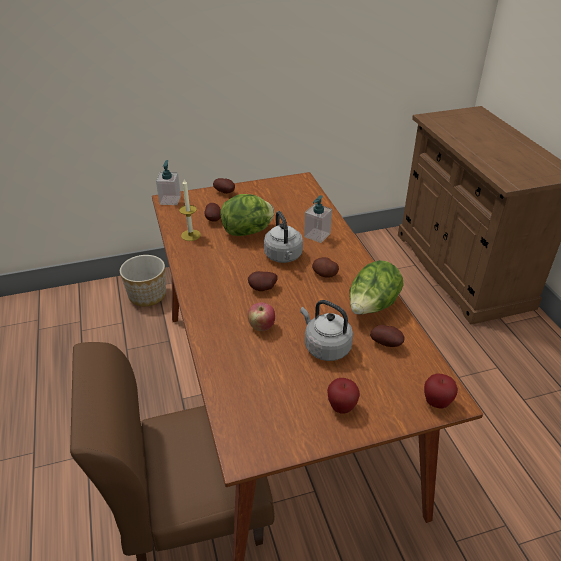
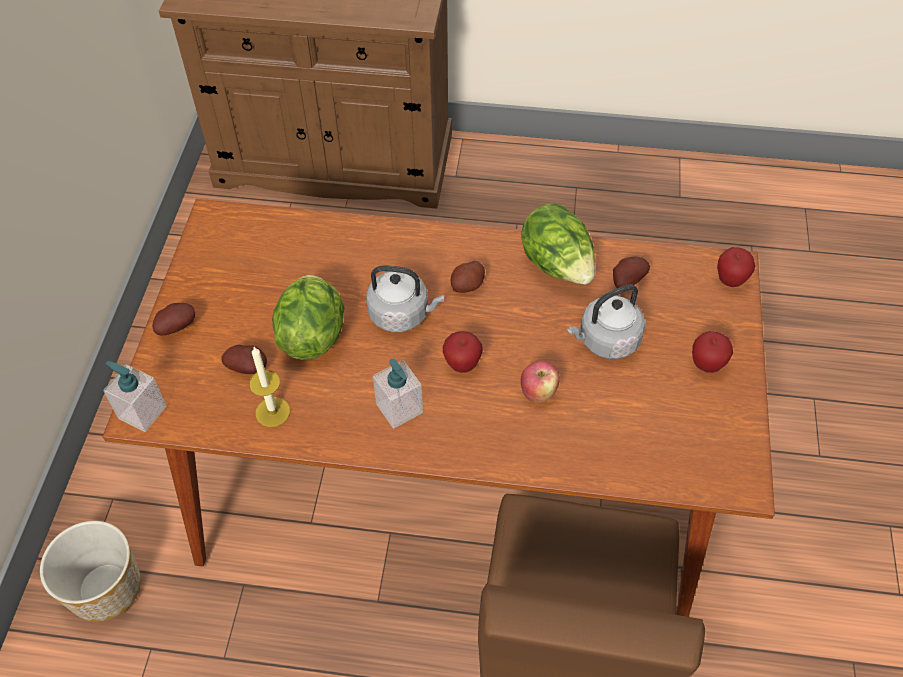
camera: 65 degrees left, 15 degrees up
(263, 289) = (462, 364): potato -> apple
(317, 235) = (375, 258): soap dispenser -> soap dispenser (399, 409)

